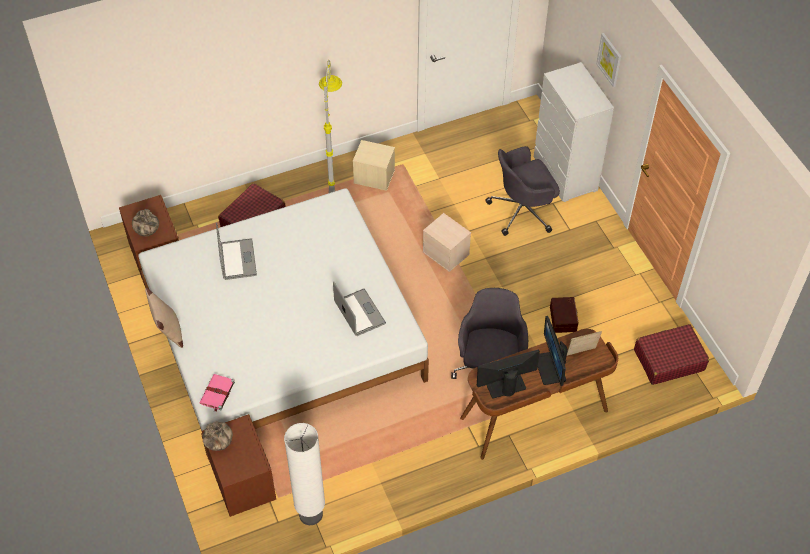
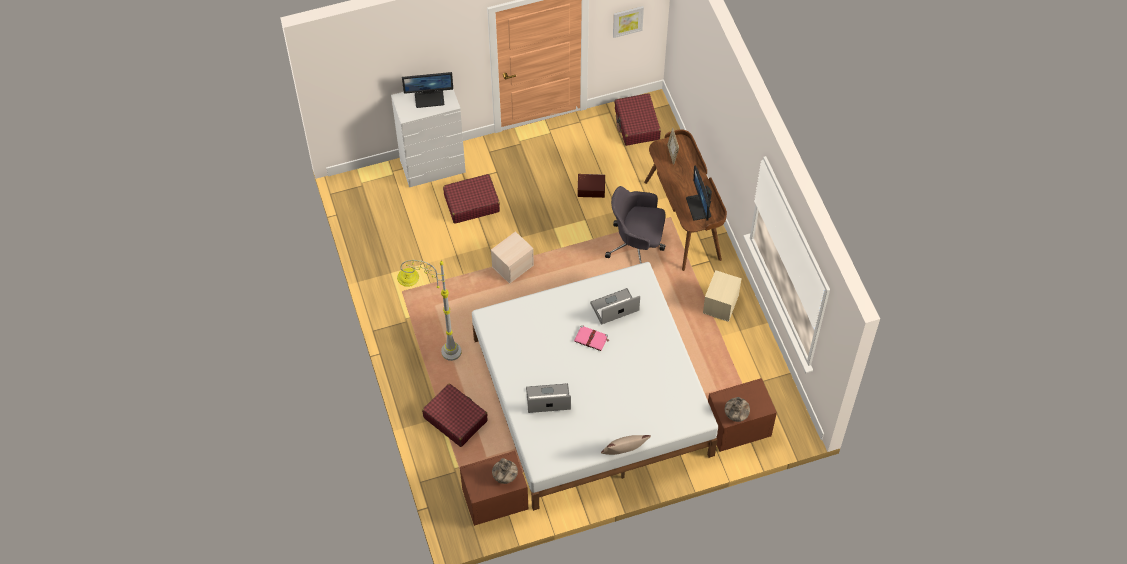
camera: 85 degrees left, 5 degrees up
(217, 393) = (690, 415): pink book -> pink book (591, 339)
(310, 514) = (767, 381): white floor lamp -> none
(373, 177) = (414, 316): beige storage box -> beige storage box (721, 305)
(522, 211) = (471, 203): grey office chair -> red suitcase
(551, 368) = (685, 175): monitor -> monitor (429, 98)
(609, 59) = (423, 61): picture -> picture (627, 21)

